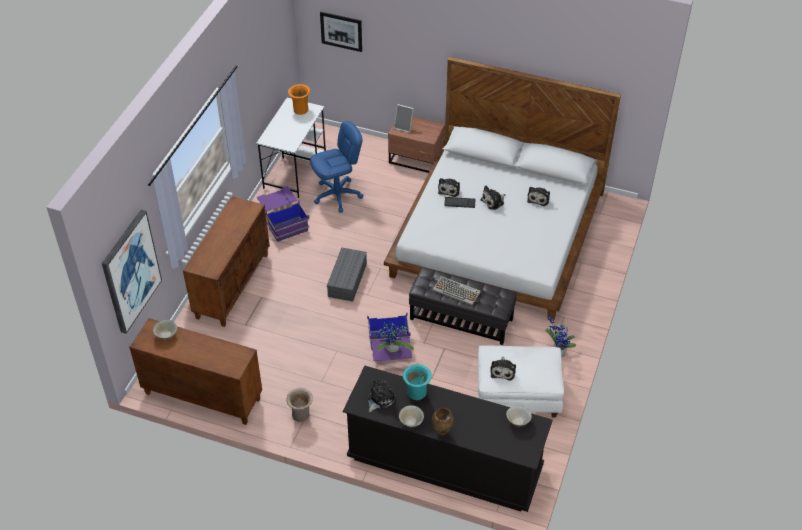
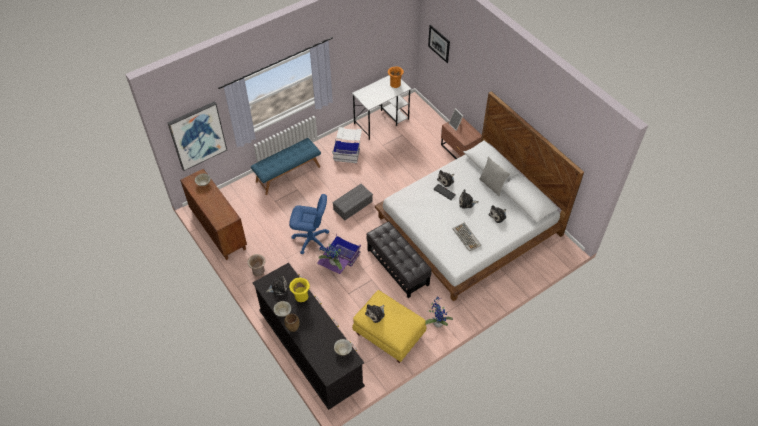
camera: 35 degrees right, 5 degrees up
(232, 285) = (288, 174): brown cabinet -> blue bench
(283, 221) = (348, 150): purple storage box -> white storage box
(337, 195) = (392, 150): blue office chair -> blue office chair (311, 239)
(417, 394) = (301, 297): turquoise vase -> yellow vase
(457, 291) = (395, 248): keyboard -> keyboard (467, 237)
(503, 170) = (492, 185): none -> grey pillow
(518, 394) = (389, 334): white ottoman -> yellow ottoman

